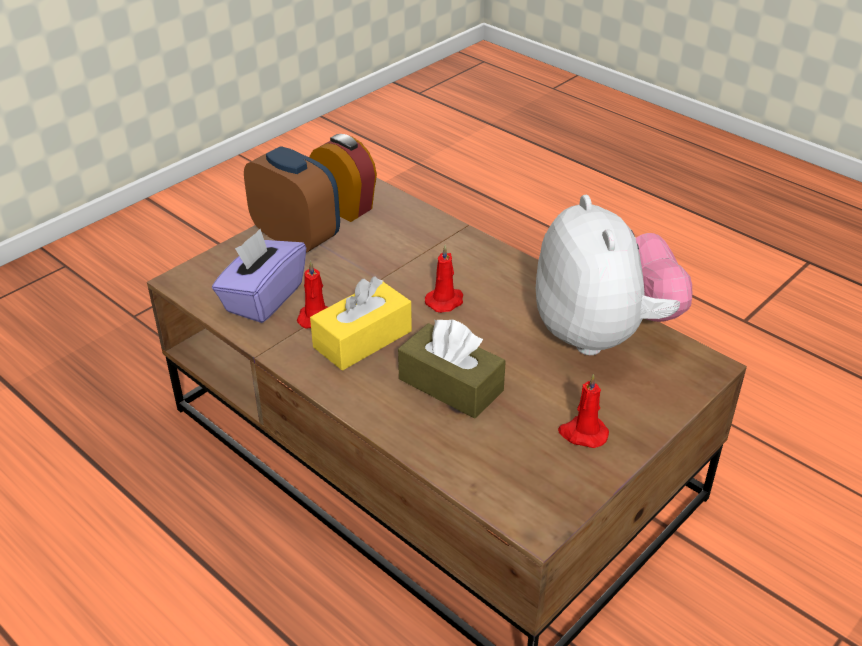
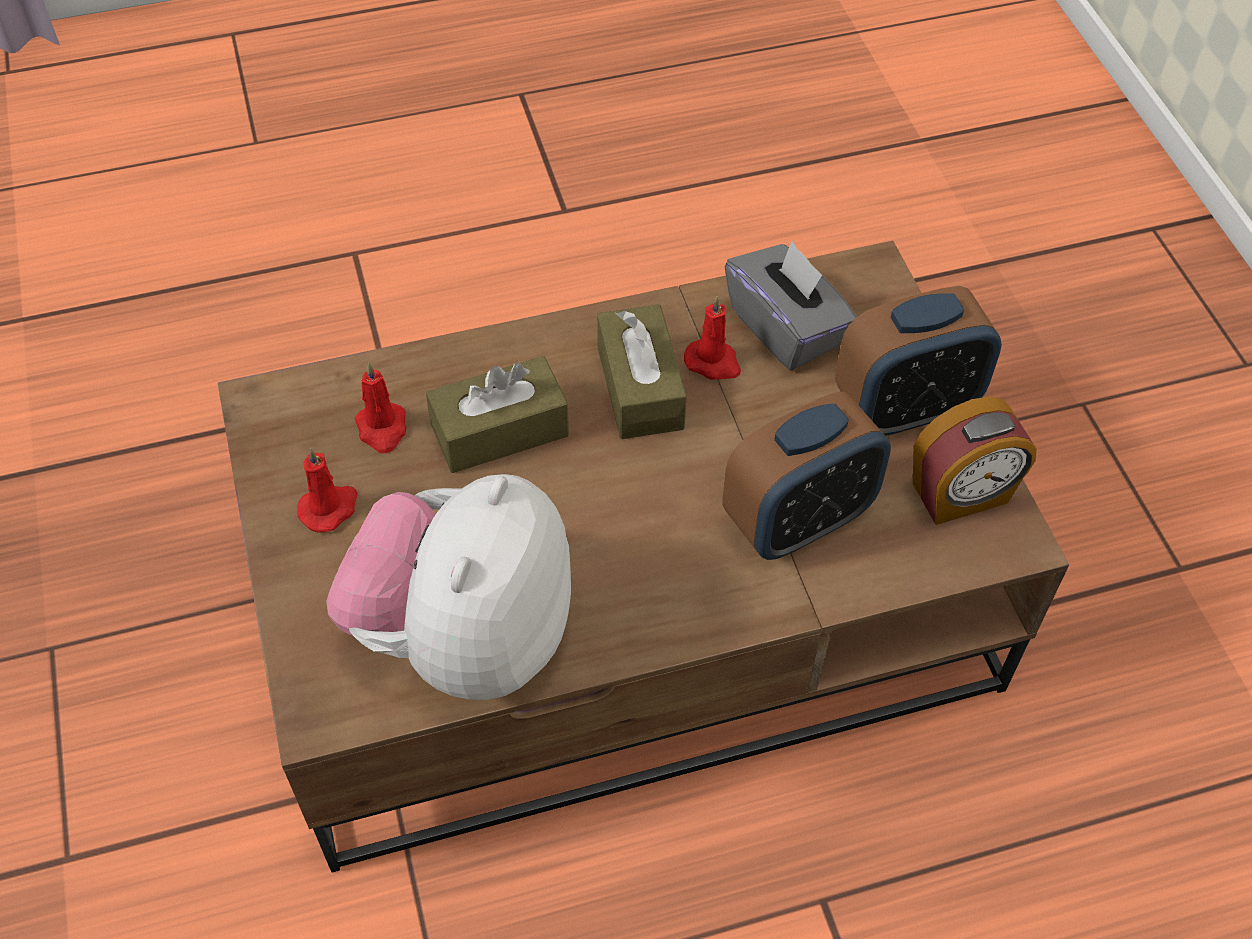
camera: 120 degrees right, 15 degrees up
(263, 298) = (786, 328): purple tissue box -> grey tissue box
(362, 339) = (640, 388): yellow tissue box -> brown tissue box
(410, 250) = (798, 520): none -> alarm clock
(445, 301) = (655, 503): red candle -> red candle (382, 429)
(602, 334) = (465, 637): plush toy -> plush toy turned 90 degrees clockwise

